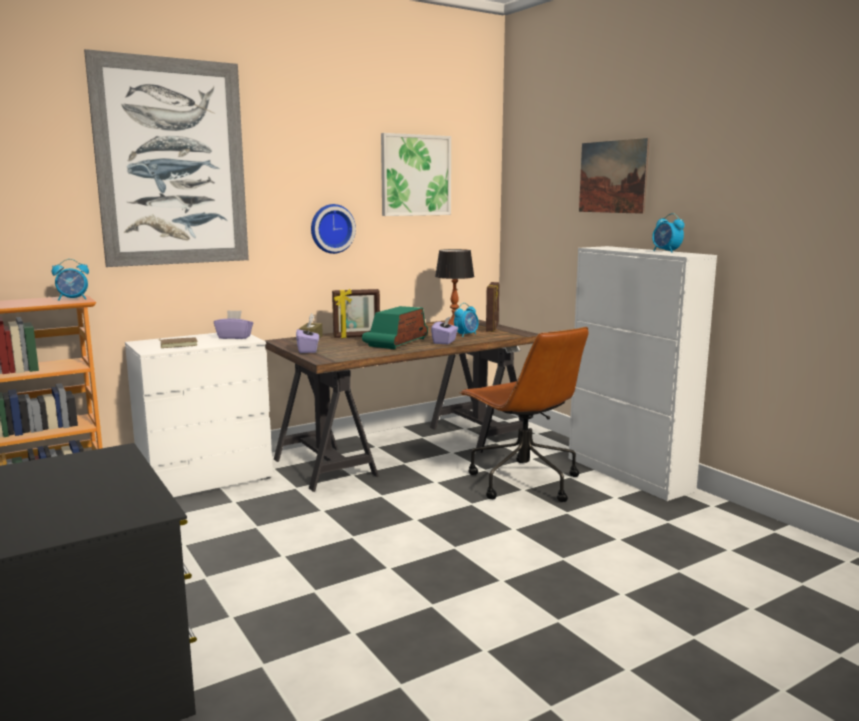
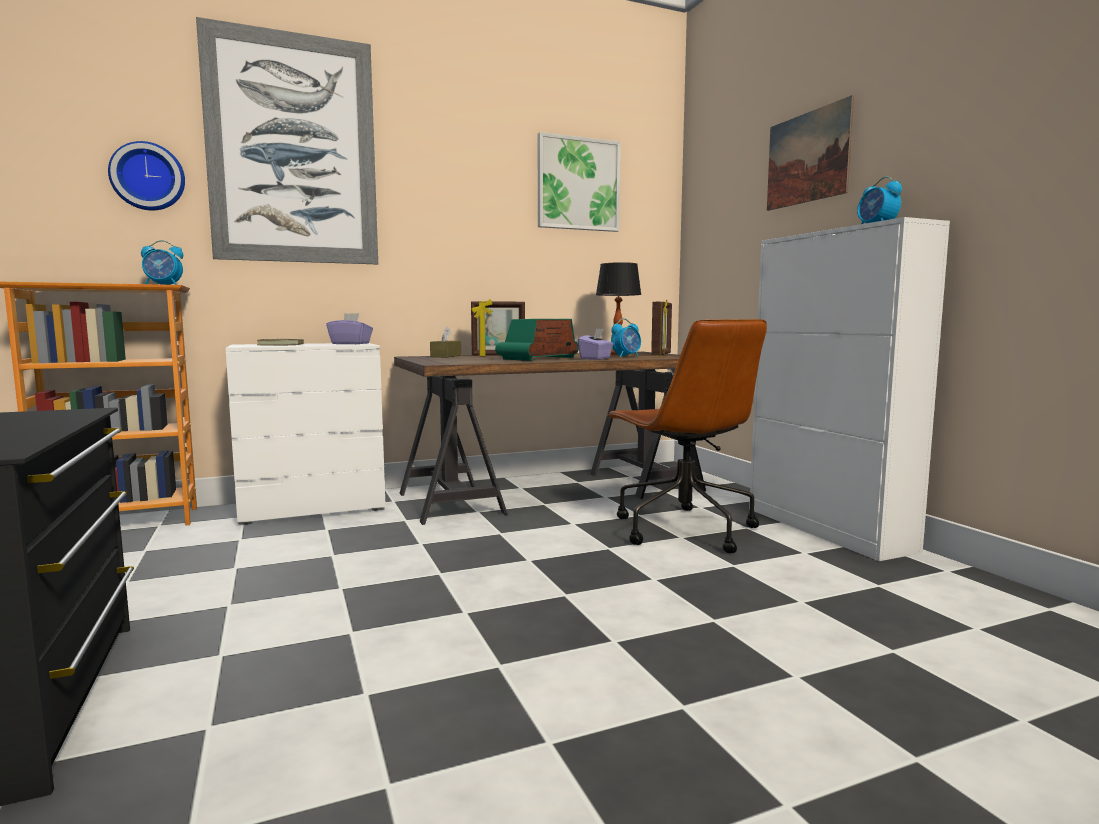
camera: 10 degrees right, 5 degrees down
(308, 350) = (430, 360): purple tissue box -> none
(331, 228) = (477, 237): wall clock -> wall clock (148, 177)

